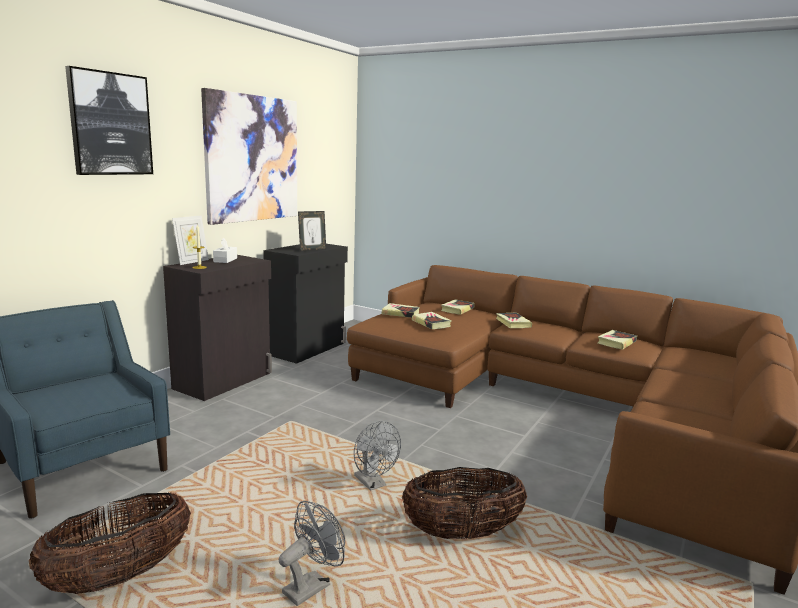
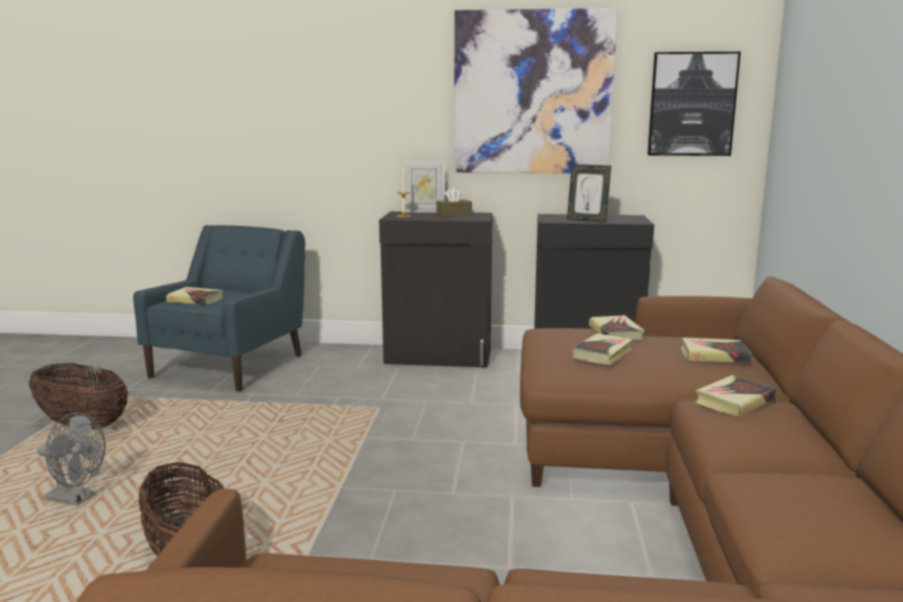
camera: 65 degrees right, 0 degrees up
(110, 124) = (342, 61): picture -> picture (692, 104)
(225, 260) = (454, 215): white tissue box -> brown tissue box
(373, 484) = (273, 483): grey fan -> none
(616, 342) = (807, 507): book -> book (195, 300)

